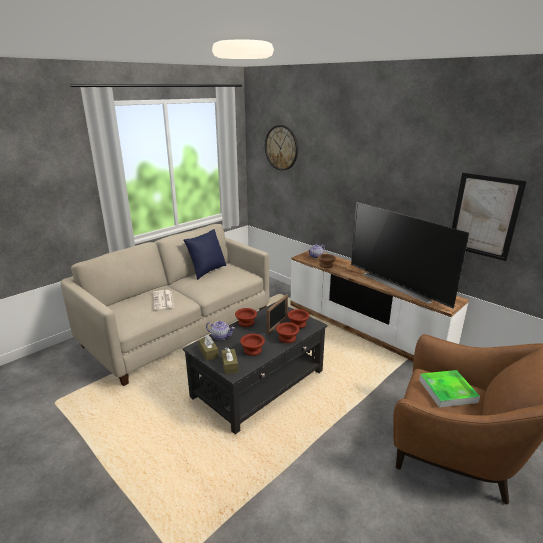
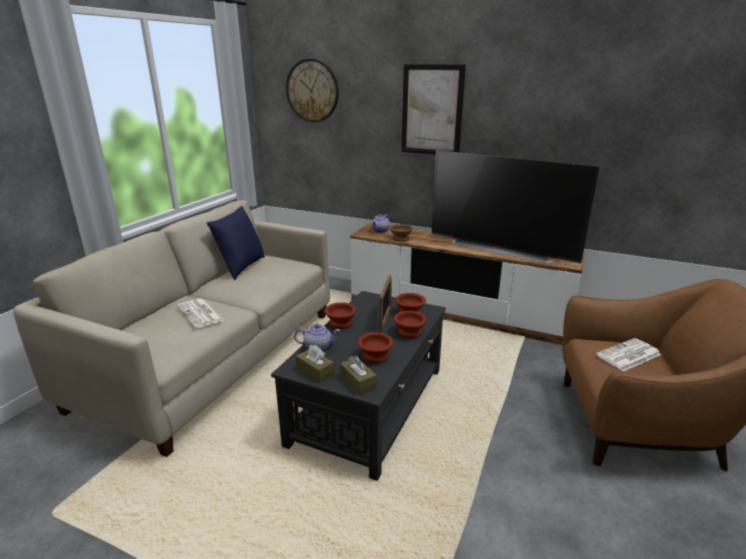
camera: 20 degrees left, 0 degrees up
(447, 391) = (628, 355): tray -> newspaper
(484, 216) = (599, 149): picture -> picture (432, 110)

